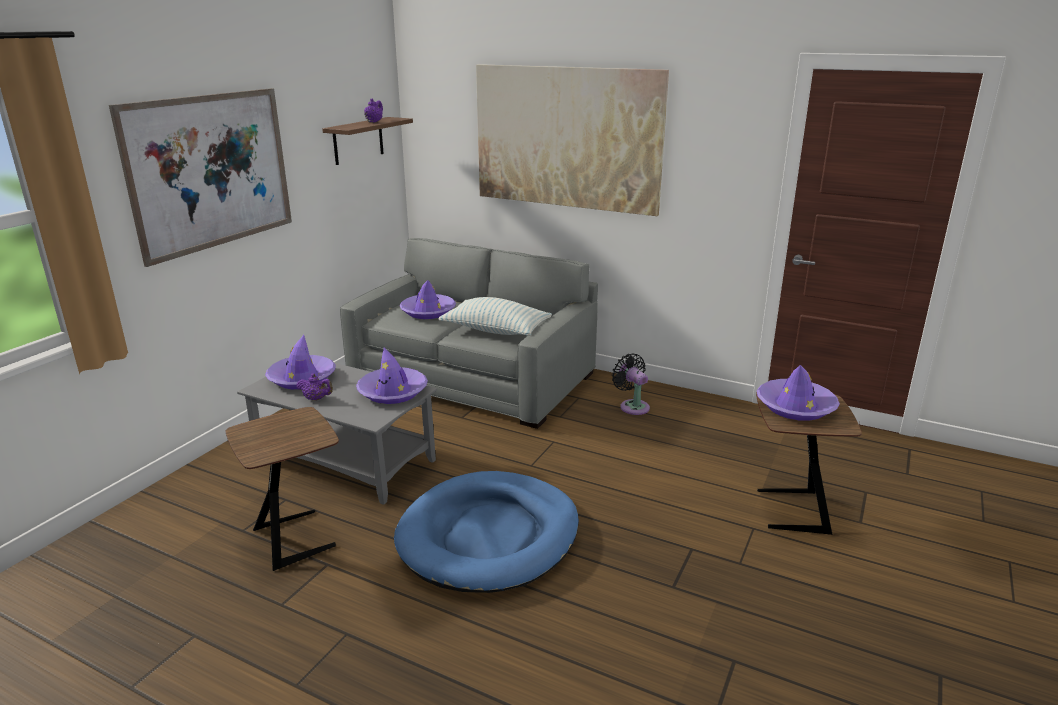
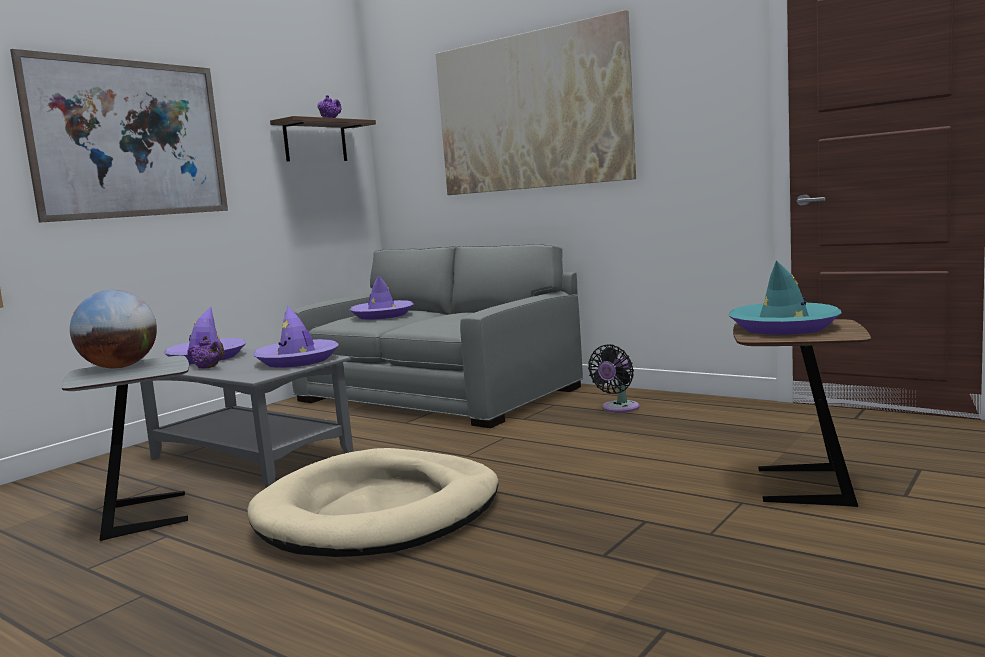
camera: 10 degrees right, 15 degrees down
(270, 428) = (120, 367): none -> globe
(297, 538) = (149, 515): brown side table -> grey side table
(489, 536) = (379, 512): blue dog bed -> beige dog bed
(496, 330) = (448, 321): pillow -> none
(632, 406) = (618, 408): black fan -> black fan turned 120 degrees counterclockwise
(795, 406) = (783, 327): purple hat -> turquoise hat

